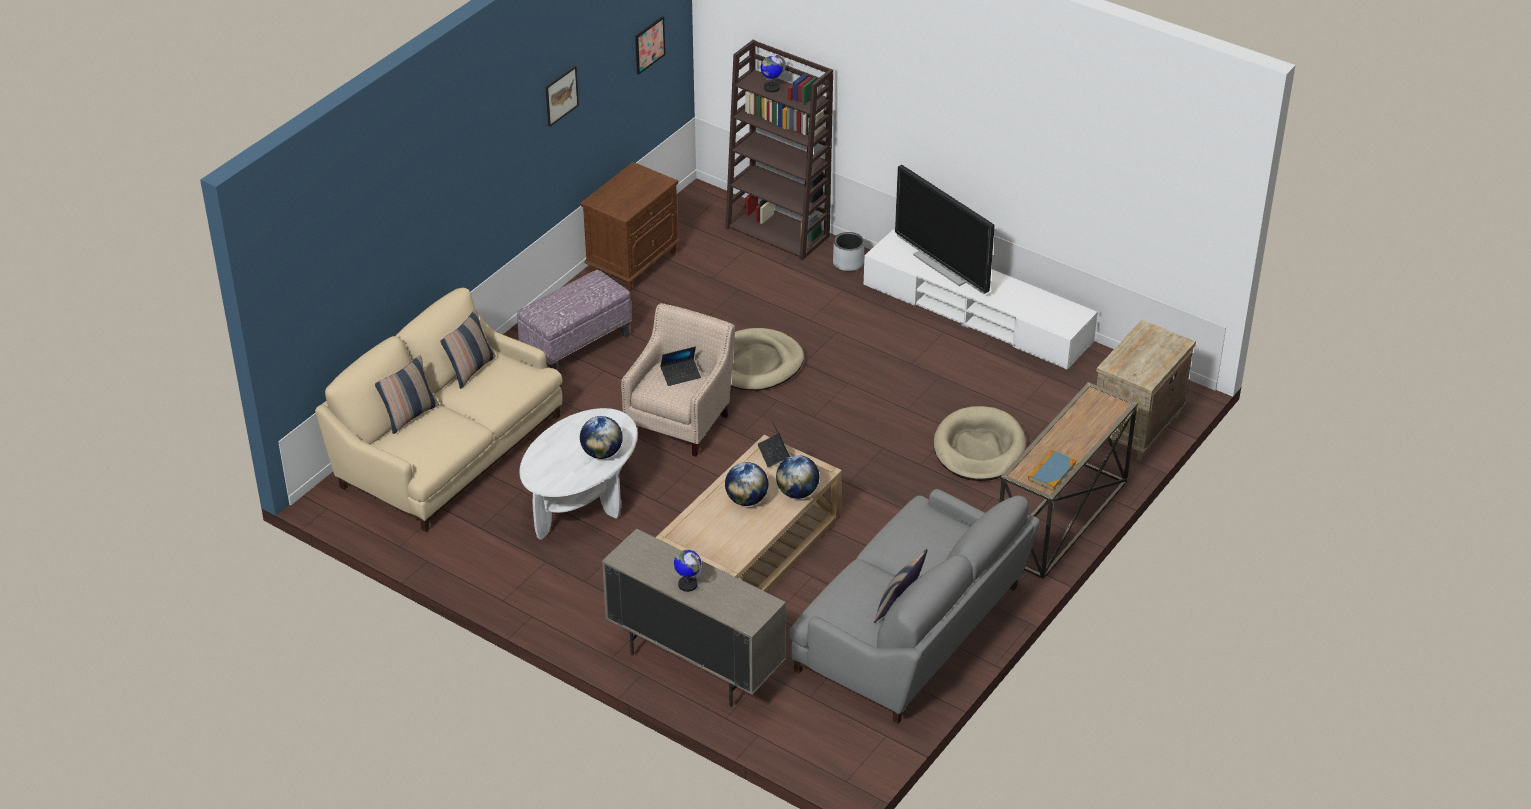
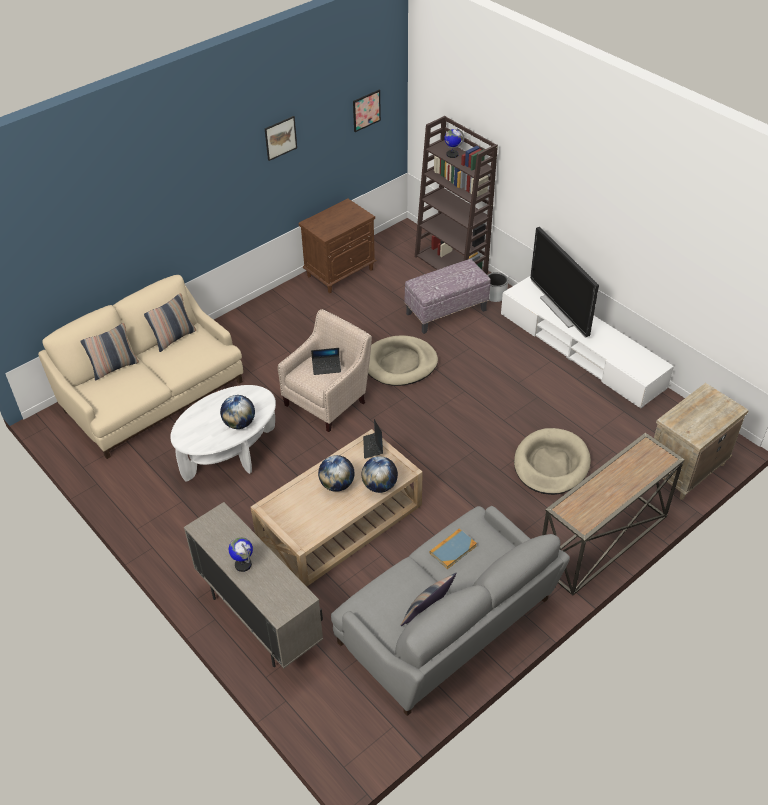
camera: 15 degrees right, 5 degrees up
(576, 344) = (276, 327): ottoman -> ottoman (446, 311)
(1052, 472) = (591, 513): book -> book (453, 549)

